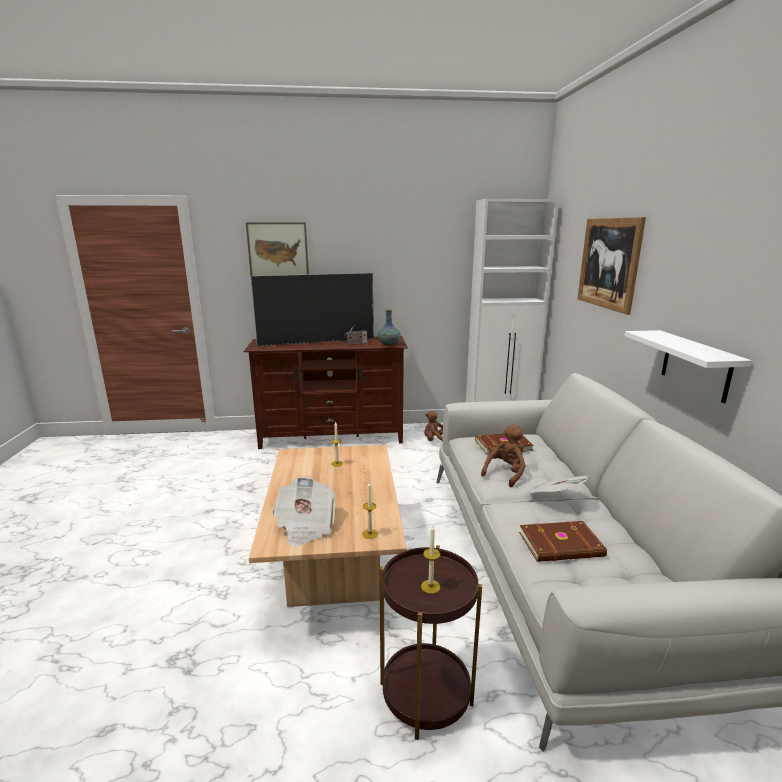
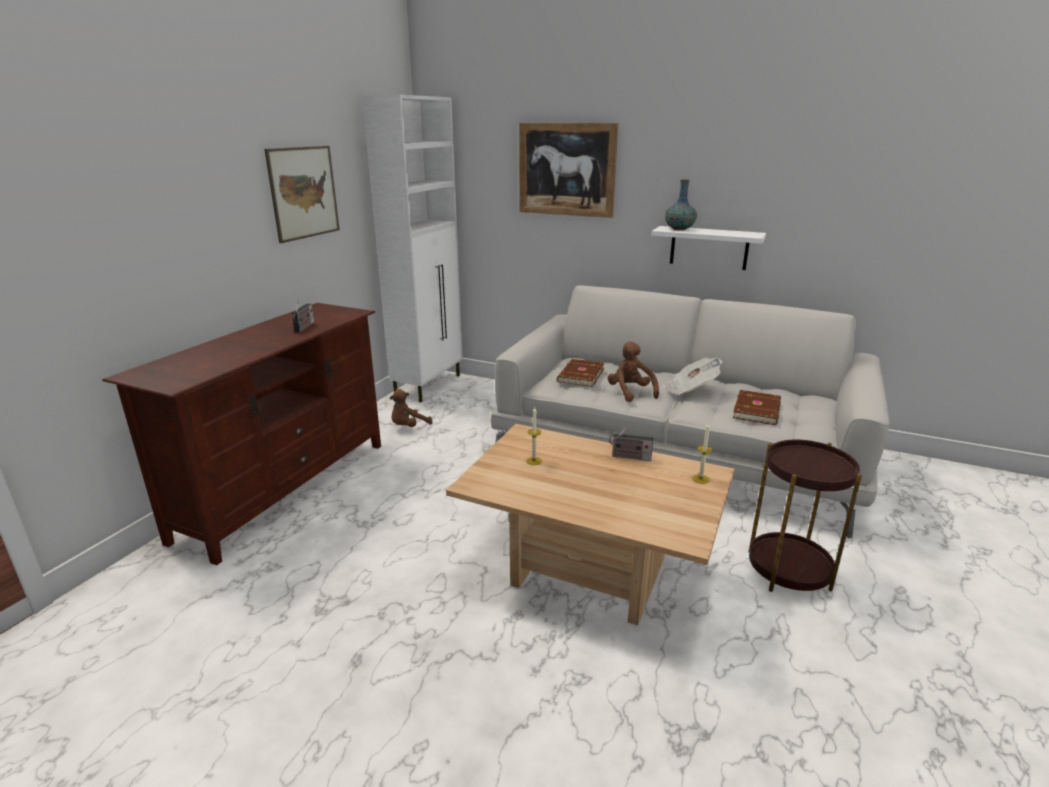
camera: 60 degrees left, 5 degrees up
(278, 253) = (109, 194): picture -> picture (304, 192)
(305, 526) = (663, 510): newspaper -> none
(316, 342) = (244, 344): television -> none
(377, 495) = (629, 457): none -> radio
(388, 344) = (346, 315): vase -> vase (679, 229)
(430, 586) = (816, 465): candle -> none

